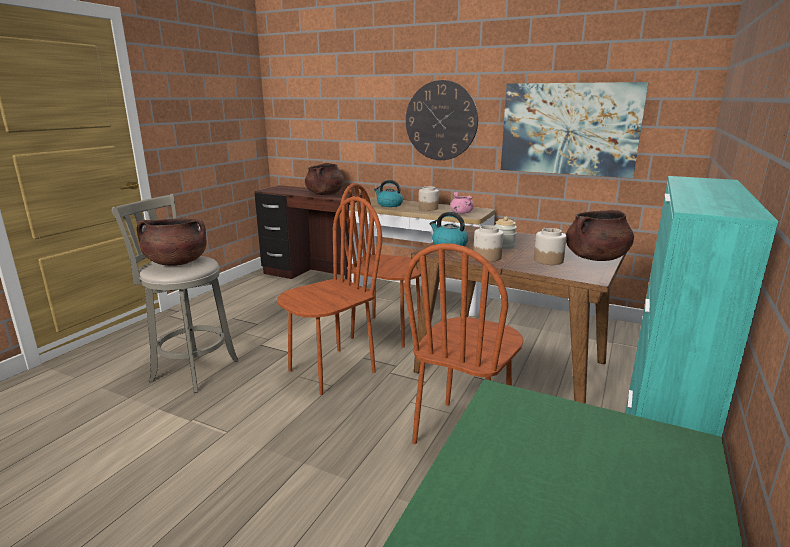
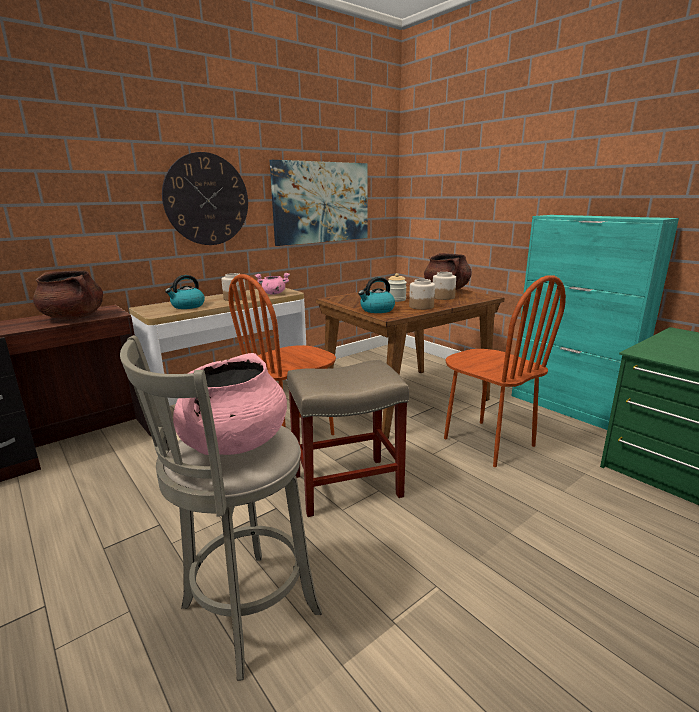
camera: 65 degrees left, 0 degrees up
(176, 263) = (235, 443): brown cooking pot -> pink cooking pot
(331, 371) = (348, 485): brown chair -> beige stool

